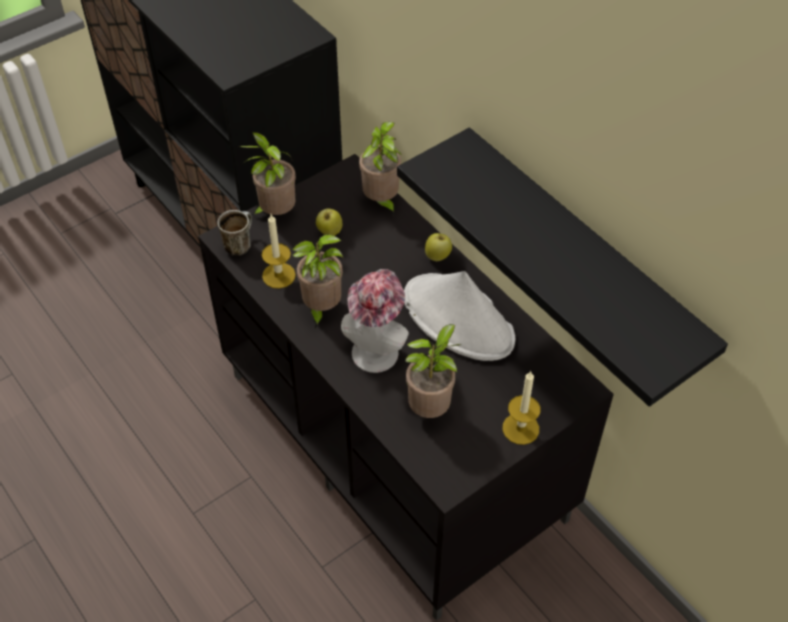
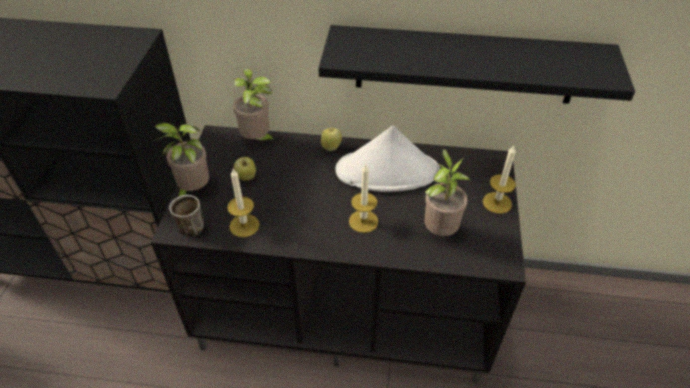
camera: 45 degrees left, 5 degrees down
(321, 309) = (299, 225): potted plant -> none
(376, 348) = (363, 221): hat -> candle

